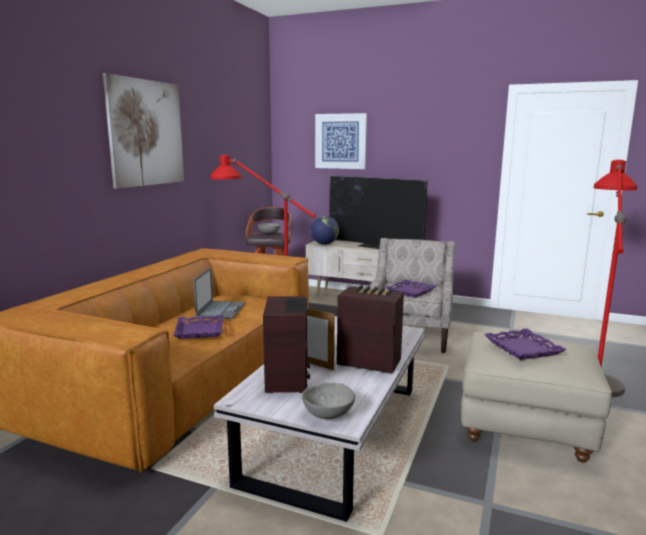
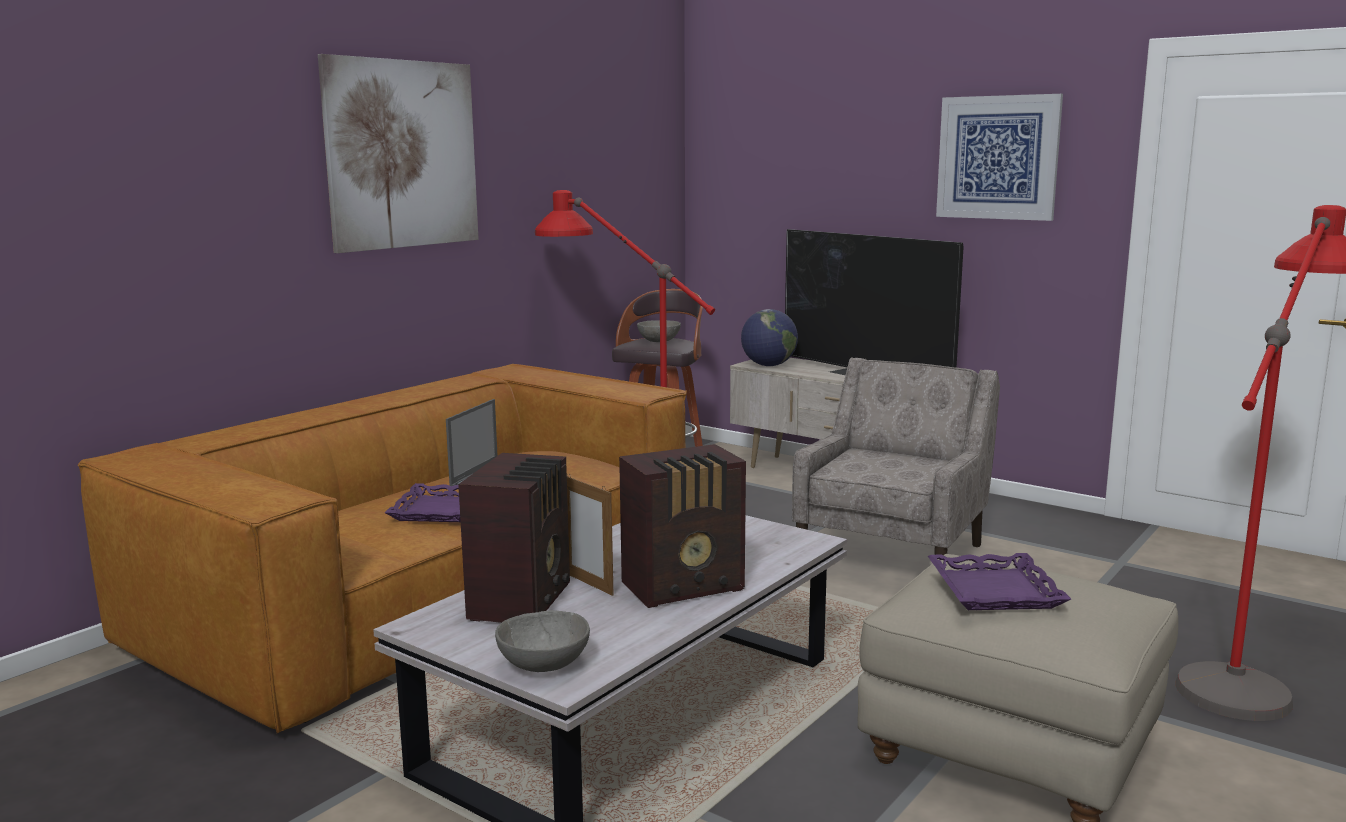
camera: 15 degrees right, 0 degrees up
(340, 141) = (810, 160): picture -> picture (997, 157)
(368, 361) = (686, 587): radio -> radio turned 120 degrees clockwise
(410, 291) = (884, 468): purple tray -> none

